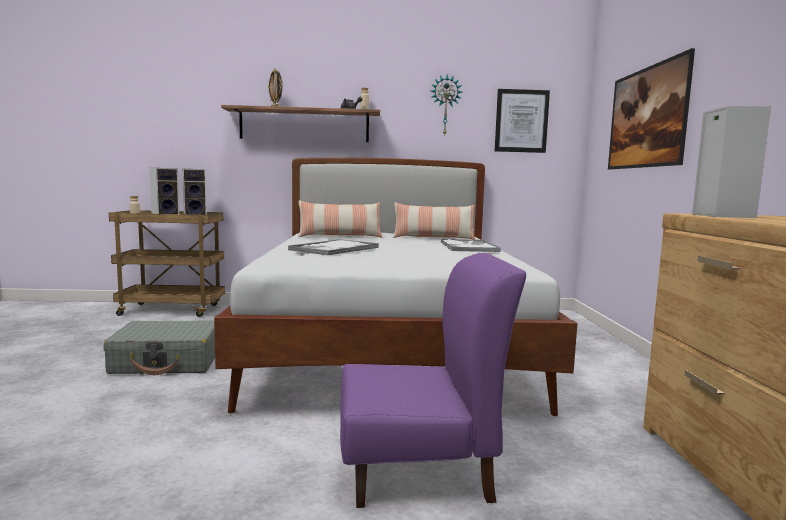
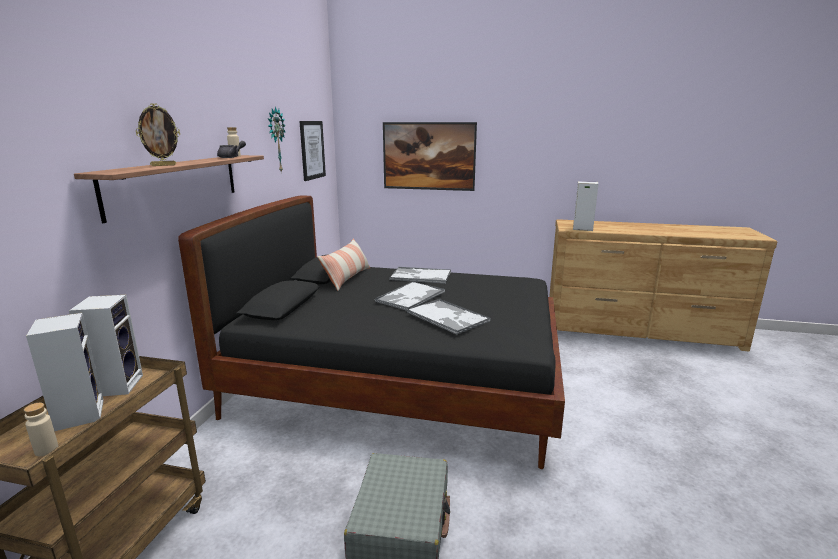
camera: 75 degrees left, 10 degrees up
(340, 236) = (314, 310): pillow -> none
(389, 346) = (401, 380): white bed -> black bed
(390, 245) = (410, 297): none -> tray
(418, 471) = (607, 399): purple chair -> none

